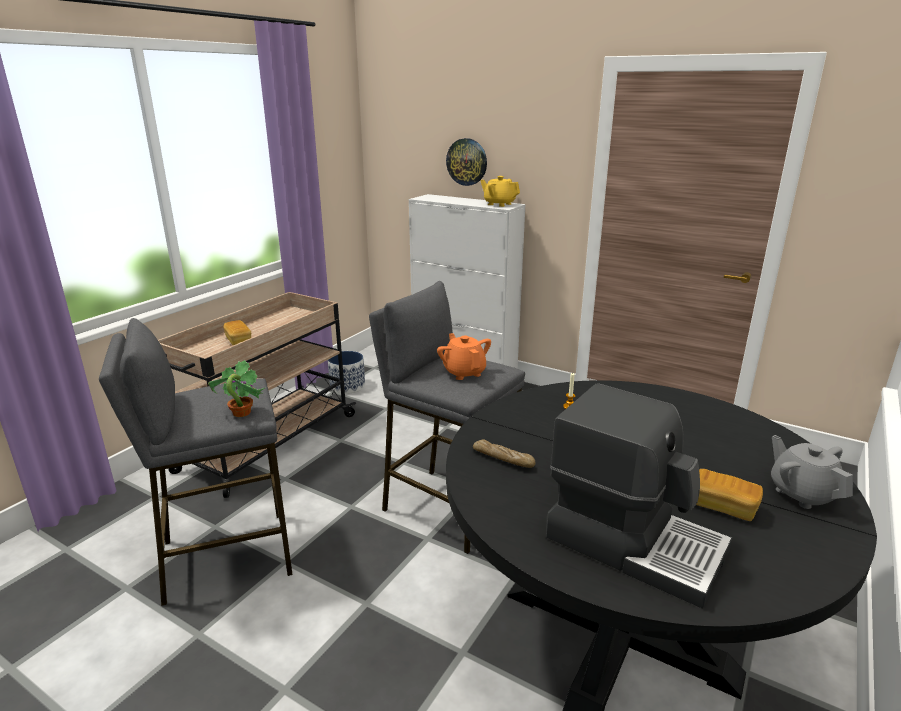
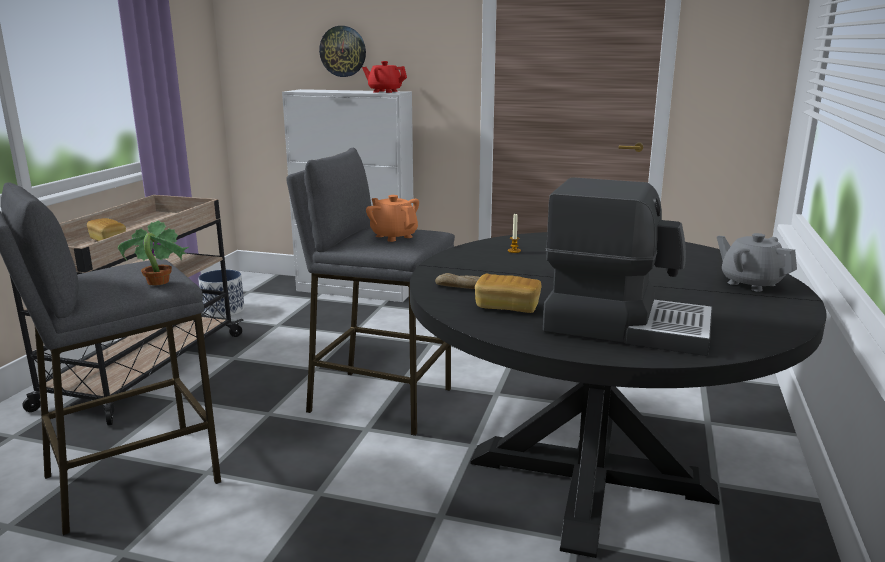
camera: 15 degrees left, 5 degrees down
(499, 204) = (385, 91): yellow teapot -> red teapot
(722, 506) = (689, 297): bread -> bread (507, 307)

